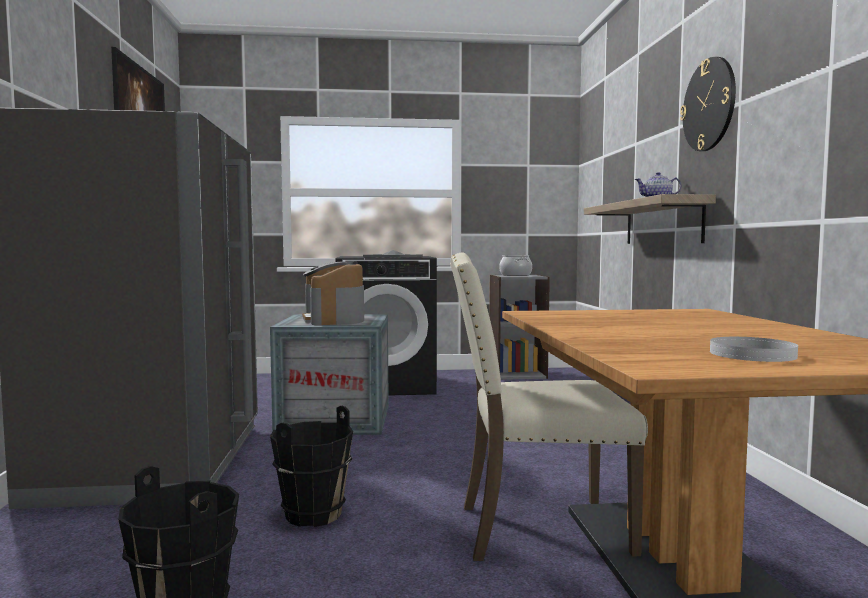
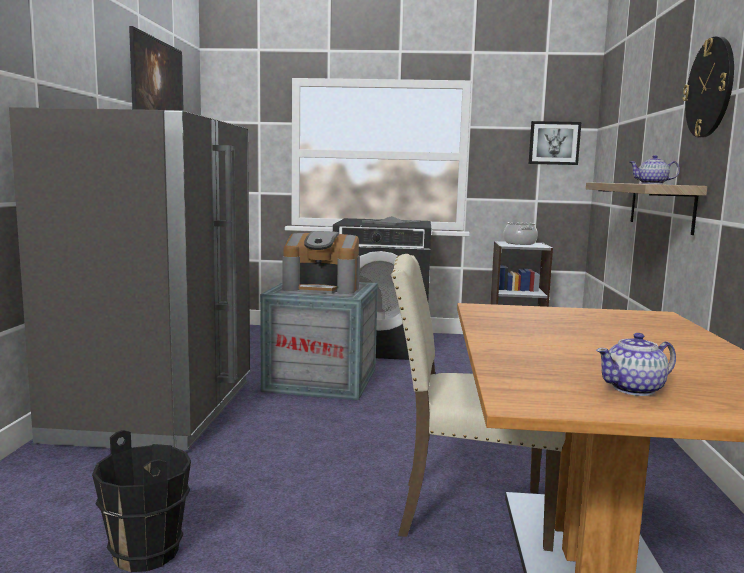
camera: 10 degrees right, 5 degrees up
(313, 514) = (273, 474): black bucket -> none
(333, 320) = (322, 288): coffee machine -> coffee machine turned 75 degrees counterclockwise
(540, 179) = (554, 143): none -> picture
(753, 354) = (634, 389): white plate -> teapot

